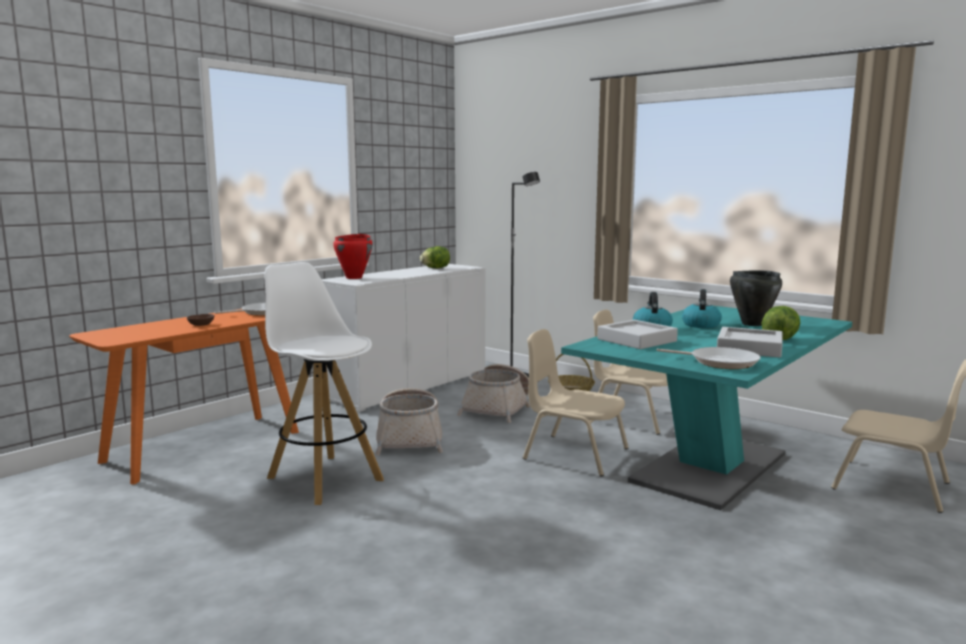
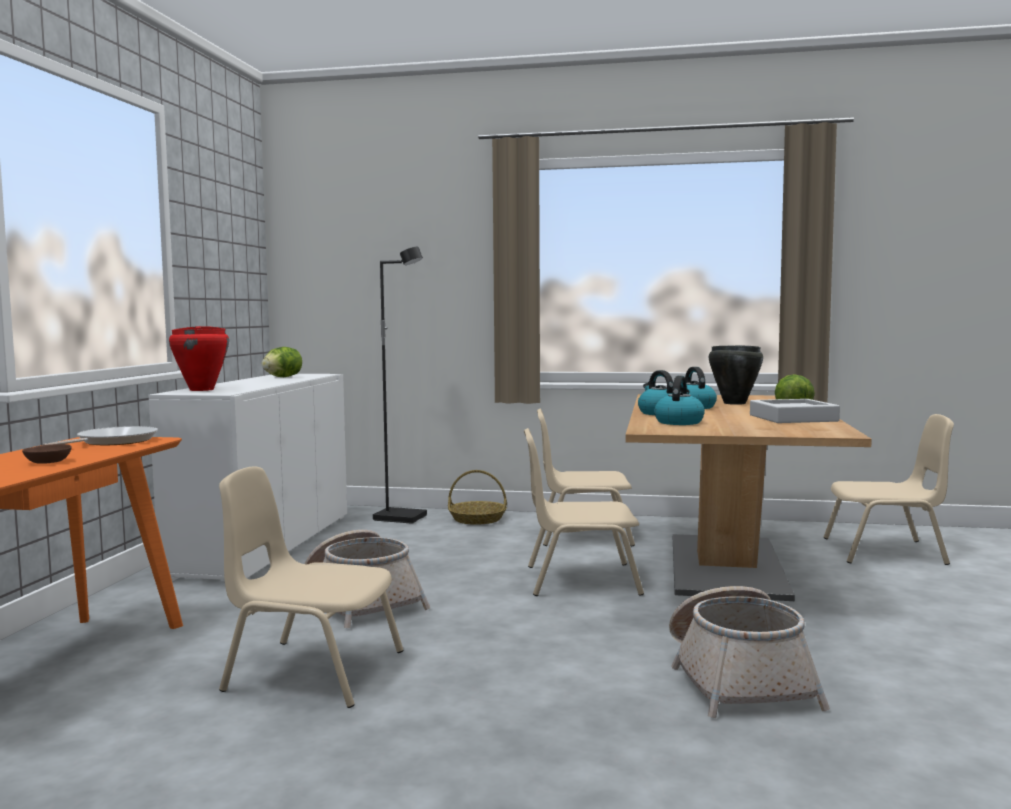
camera: 30 degrees left, 5 degrees down
(324, 478) = (312, 671): white stool -> beige chair
(498, 408) = (422, 550): basket -> basket (738, 679)
(636, 340) = (679, 422): grey tray -> kettle
(710, 467) = (726, 566): turquoise dining table -> brown dining table
(720, 362) = (805, 429): frying pan -> none

